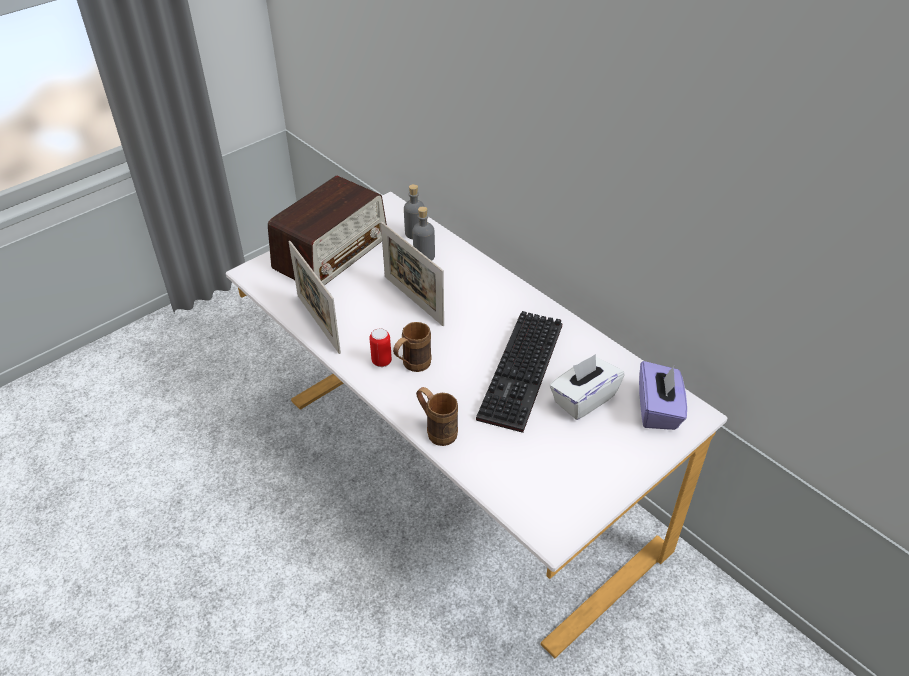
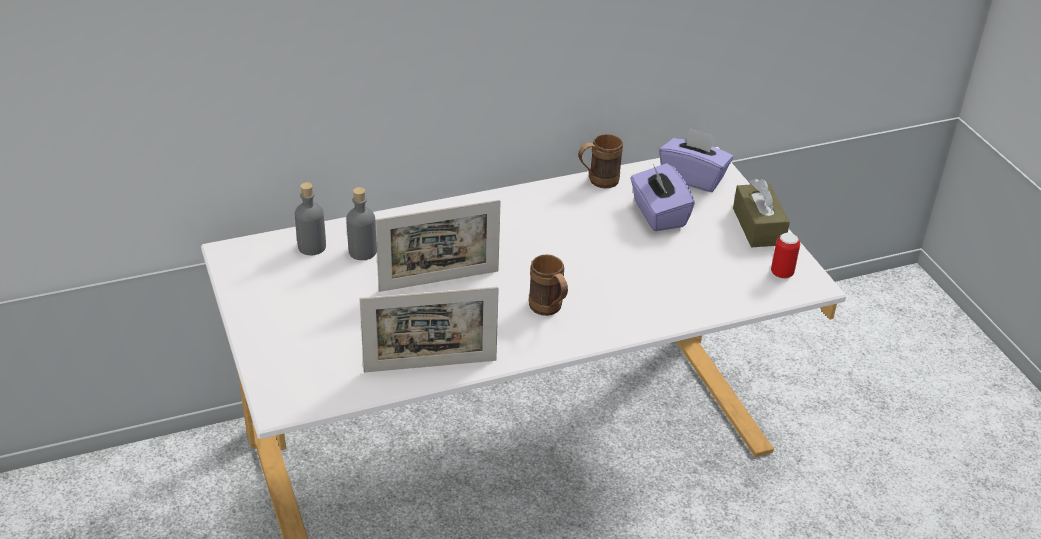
camera: 70 degrees left, 5 degrees down
(332, 253) = (296, 324): radio -> none
(381, 361) = (528, 330): can -> can (782, 273)
(436, 430) = (653, 318): brown mug -> brown mug (597, 182)
(523, 374) = (604, 239): keyboard -> none
(583, 399) = (658, 214): white tissue box -> purple tissue box
(616, 474) = (758, 226): none -> brown tissue box

